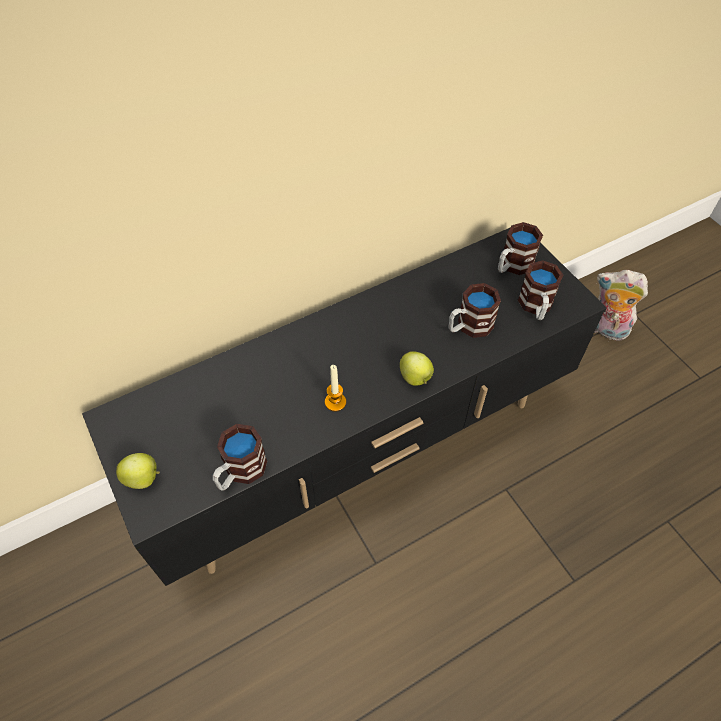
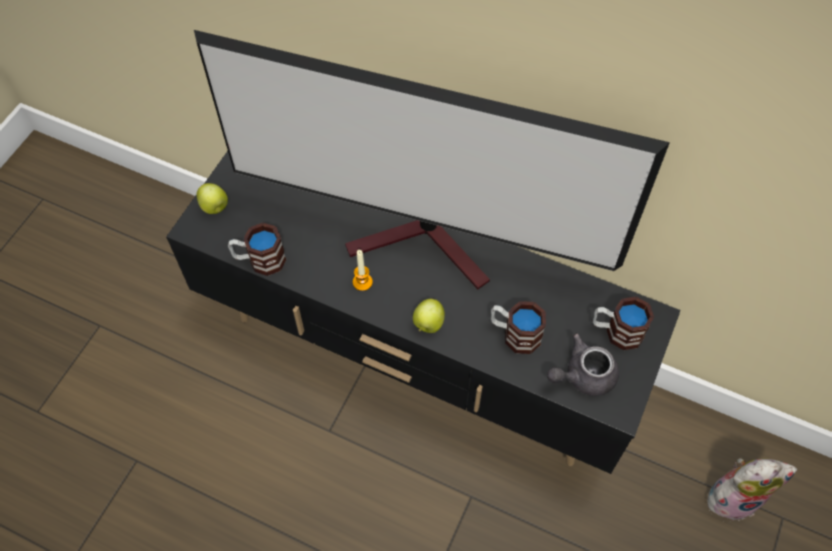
camera: 55 degrees right, 5 degrees up
(339, 335) = (427, 245): none -> television
(536, 307) = (582, 375): mug -> grey teapot
(605, 329) = (733, 496): plush toy -> plush toy turned 90 degrees clockwise

